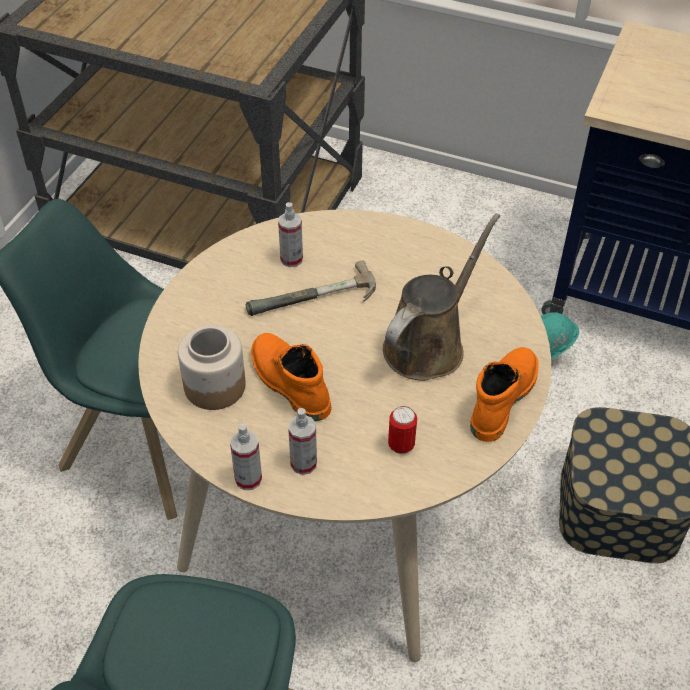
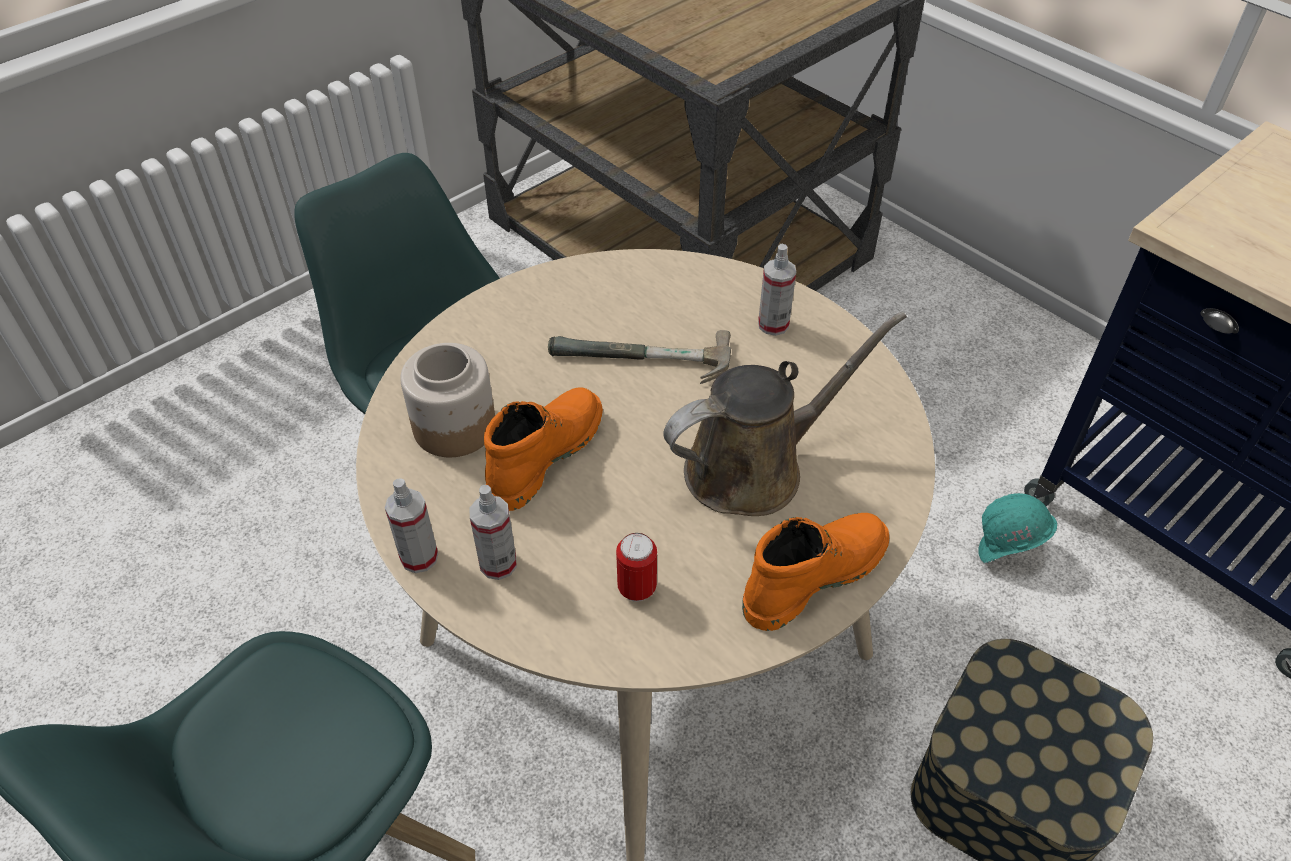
camera: 25 degrees right, 0 degrees up
(288, 383) = (544, 454): orange boot -> orange boot turned 45 degrees clockwise
(291, 259) = (643, 303): spray bottle -> spray bottle (773, 325)

